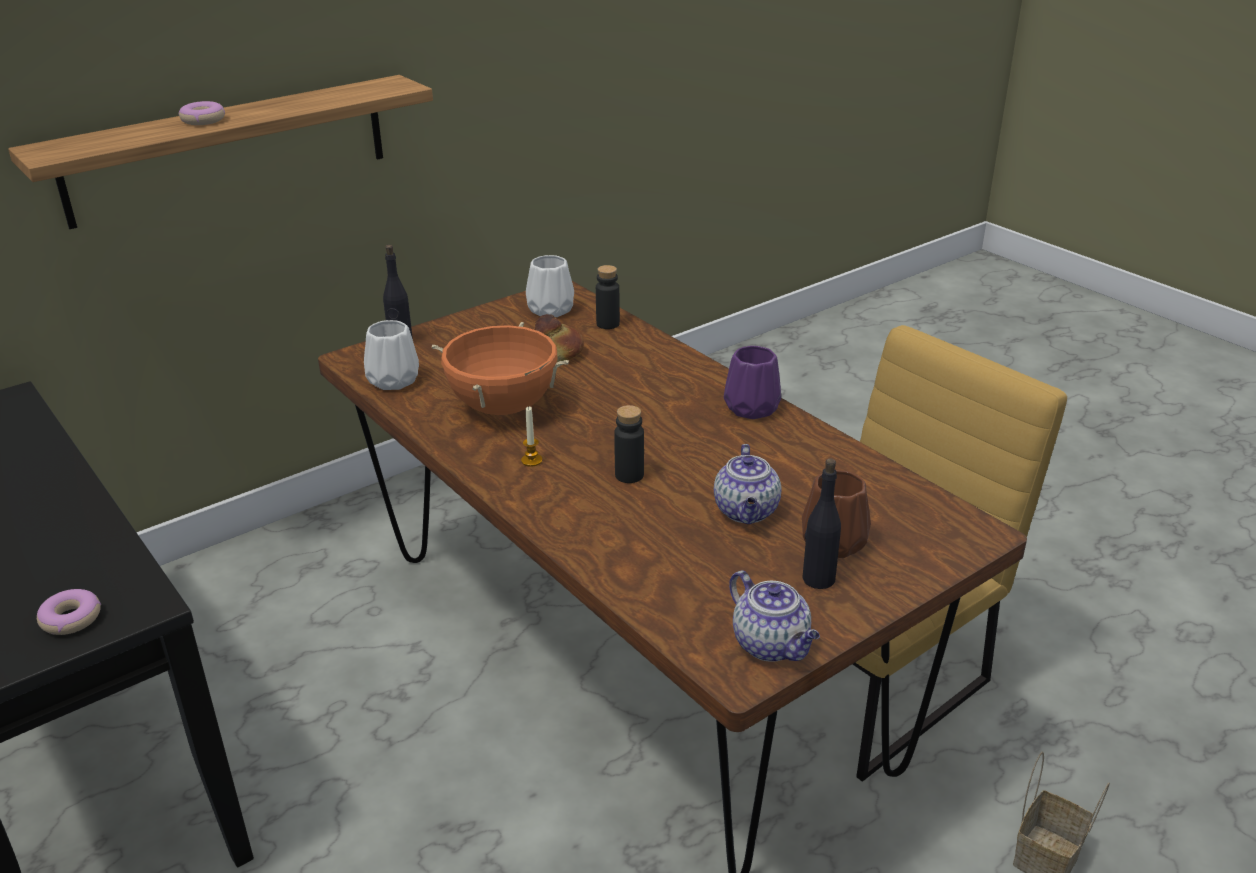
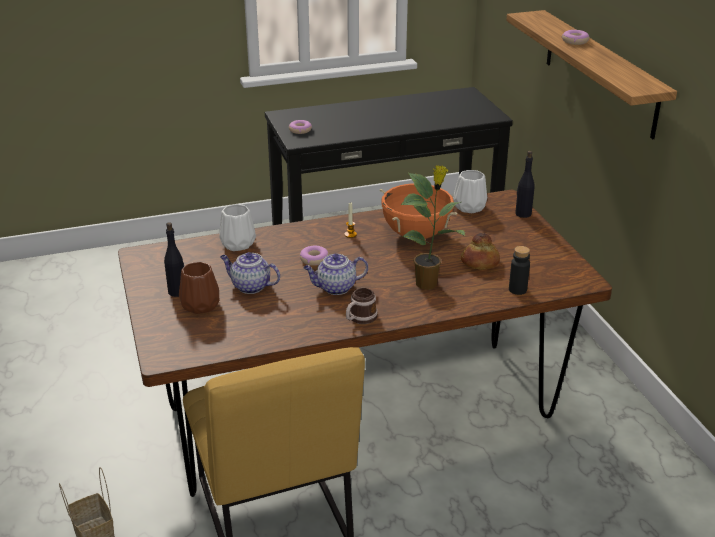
camera: 110 degrees right, 0 degrees up
(551, 309) = (553, 272): white vase -> white vase (238, 244)
(629, 475) = (314, 259): black bottle -> donut
(635, 378) = (428, 284): none -> potted plant
(753, 408) = (359, 318): purple vase -> mug
(772, 645) = (146, 266): teapot -> teapot (335, 288)

